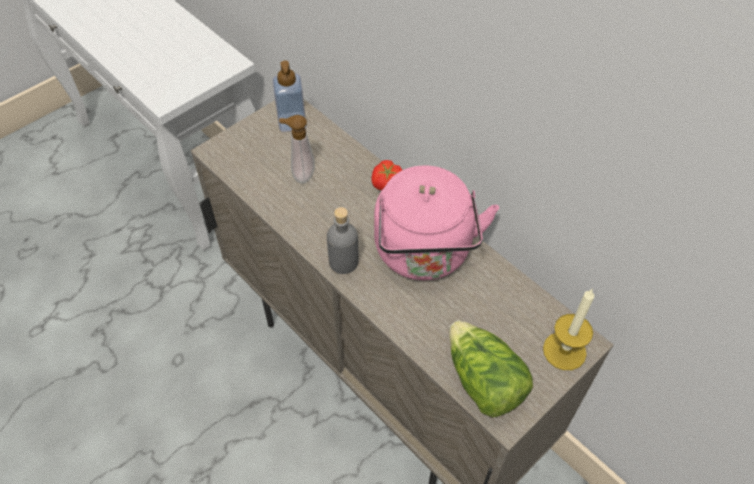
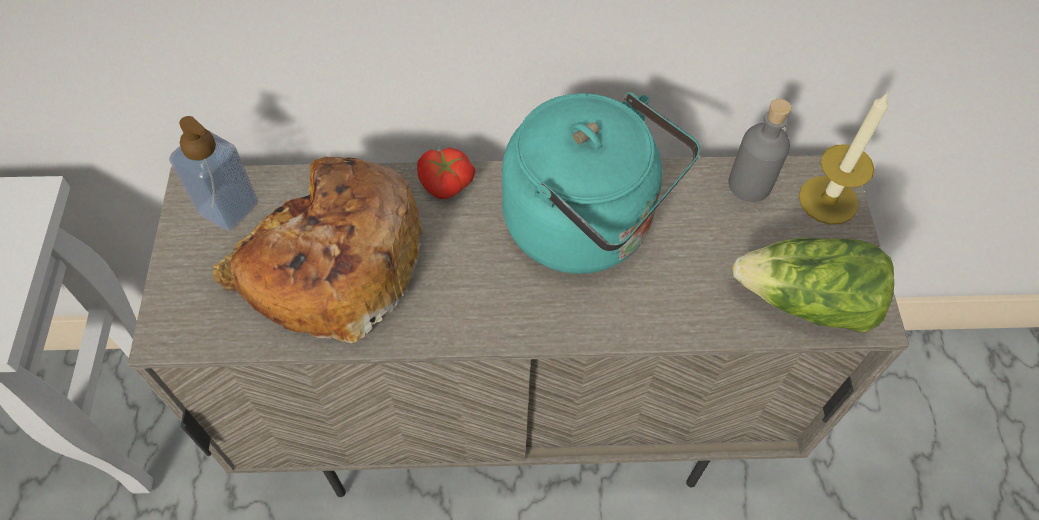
camera: 50 degrees left, 5 degrees up
(301, 175) = (329, 262): soap dispenser -> bread
(343, 262) = (516, 316): grey bottle -> grey bottle (749, 184)
(424, 254) = (586, 226): pink kettle -> turquoise kettle

